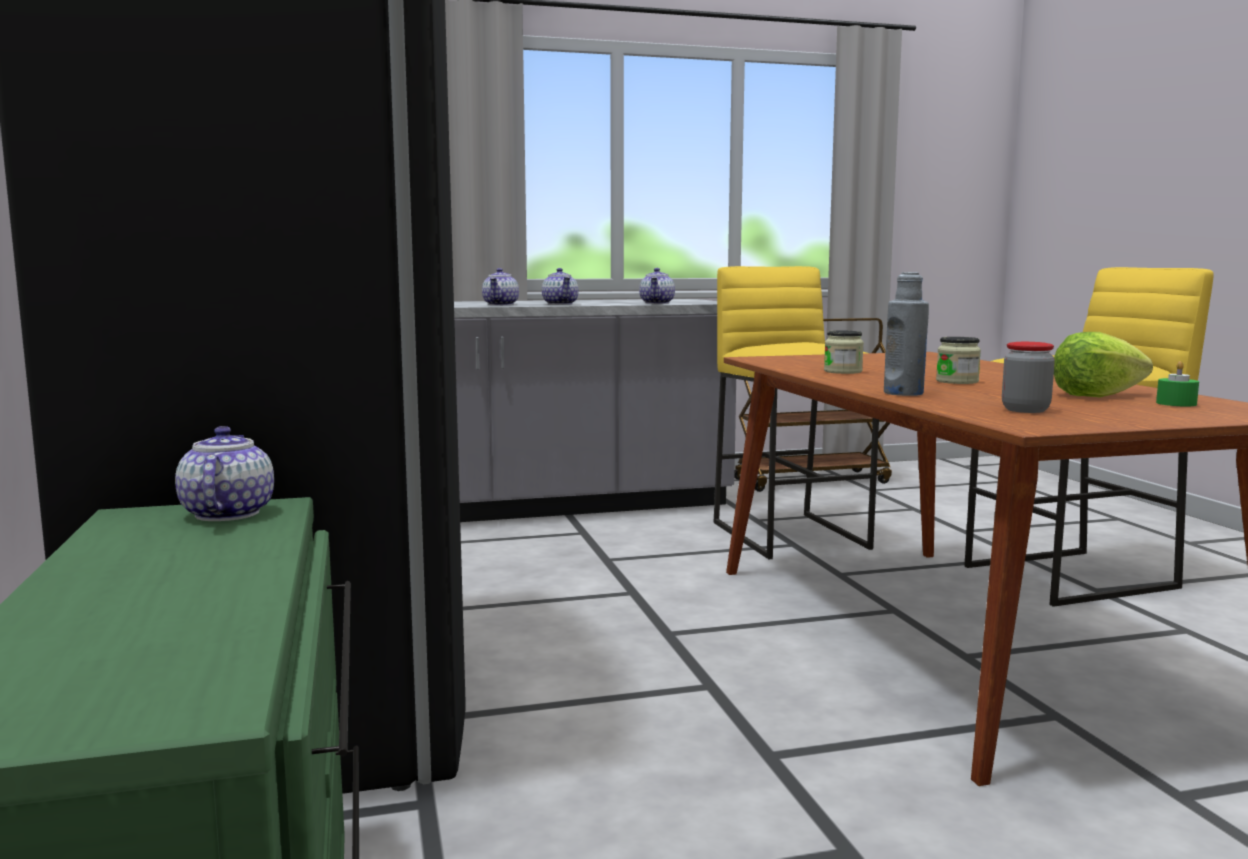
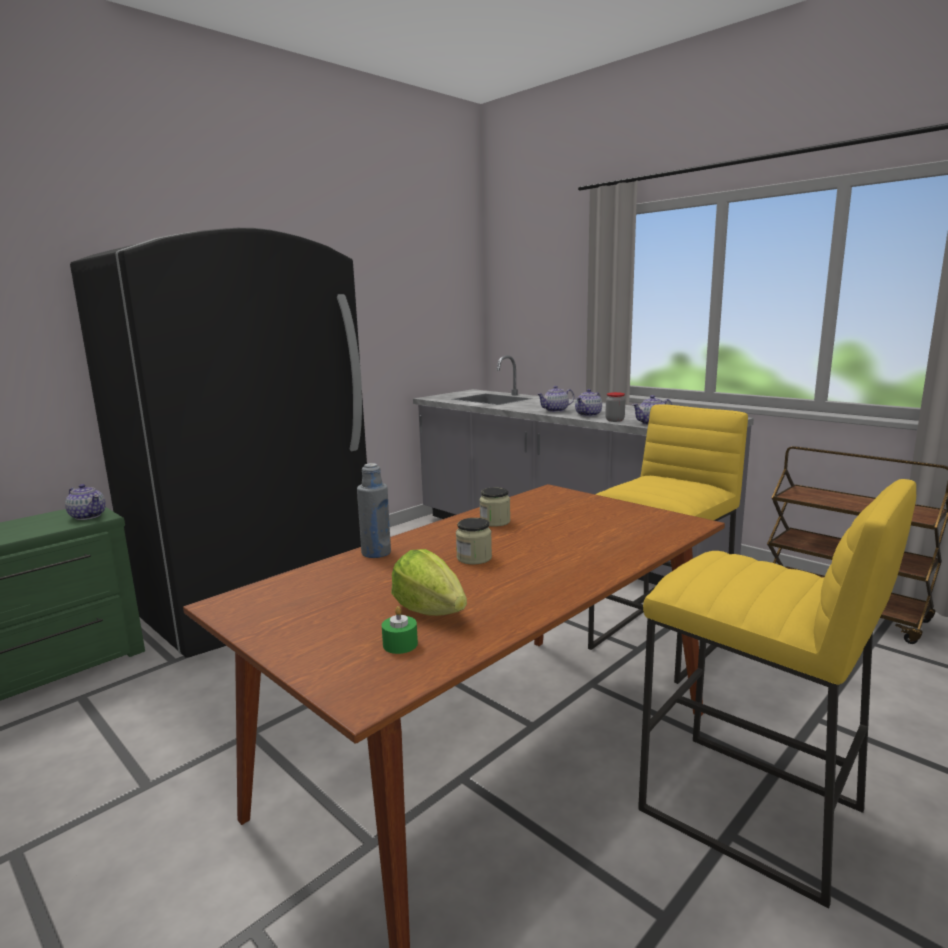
camera: 60 degrees right, 5 degrees up
(226, 514) = (88, 516): teapot -> teapot turned 75 degrees clockwise
(1025, 410) = (311, 595): jar -> jar (614, 420)

